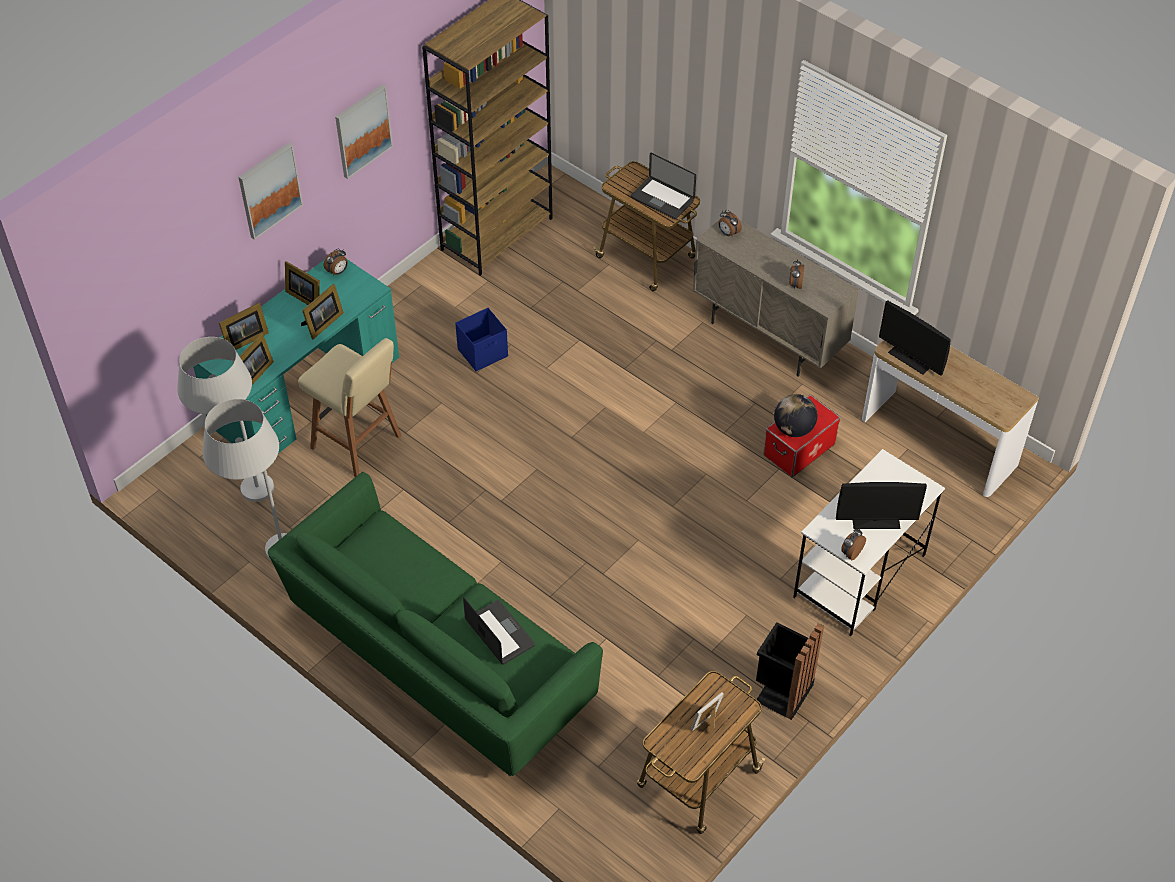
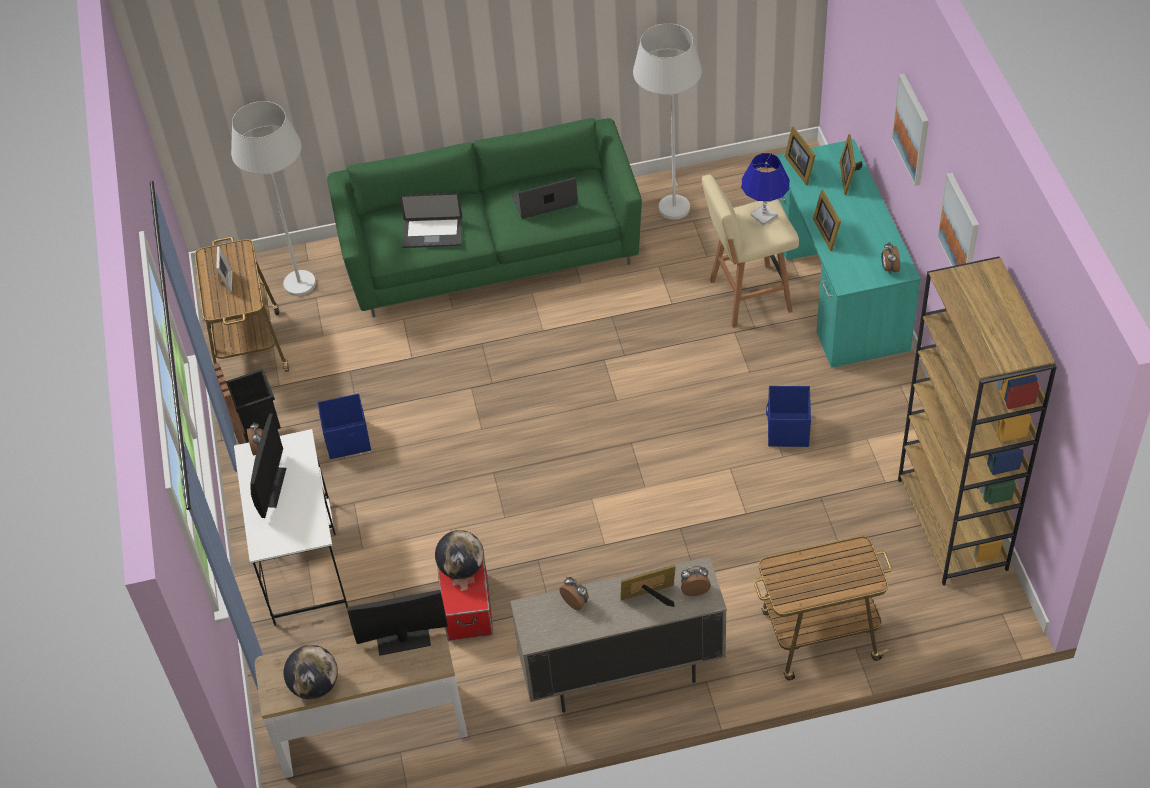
camera: 130 degrees right, 0 degrees up
(243, 500) = (745, 204): white floor lamp -> white floor lamp (297, 271)
(305, 297) = (873, 234): picture frame -> picture frame (651, 597)
(330, 371) = (764, 215): none -> blue table lamp
(662, 199) = (804, 578): laptop -> laptop (544, 201)
(727, 624) = (348, 440): none -> blue storage box
(875, 520) = (270, 487): monitor -> monitor turned 150 degrees clockwise
(989, 383) = (315, 685): none -> globe

